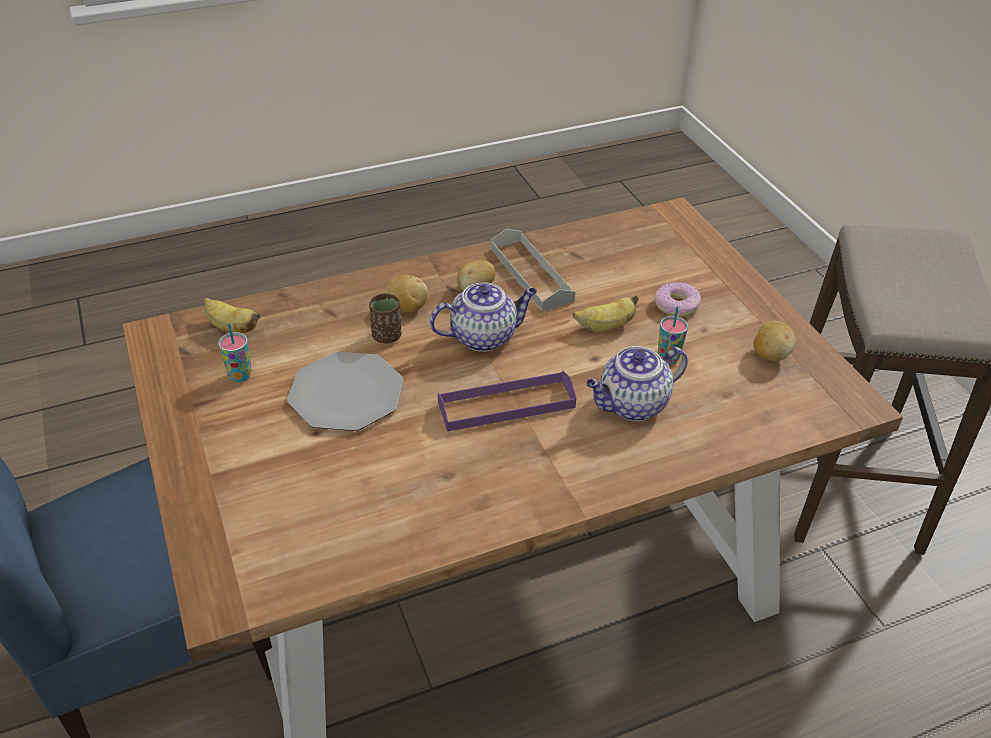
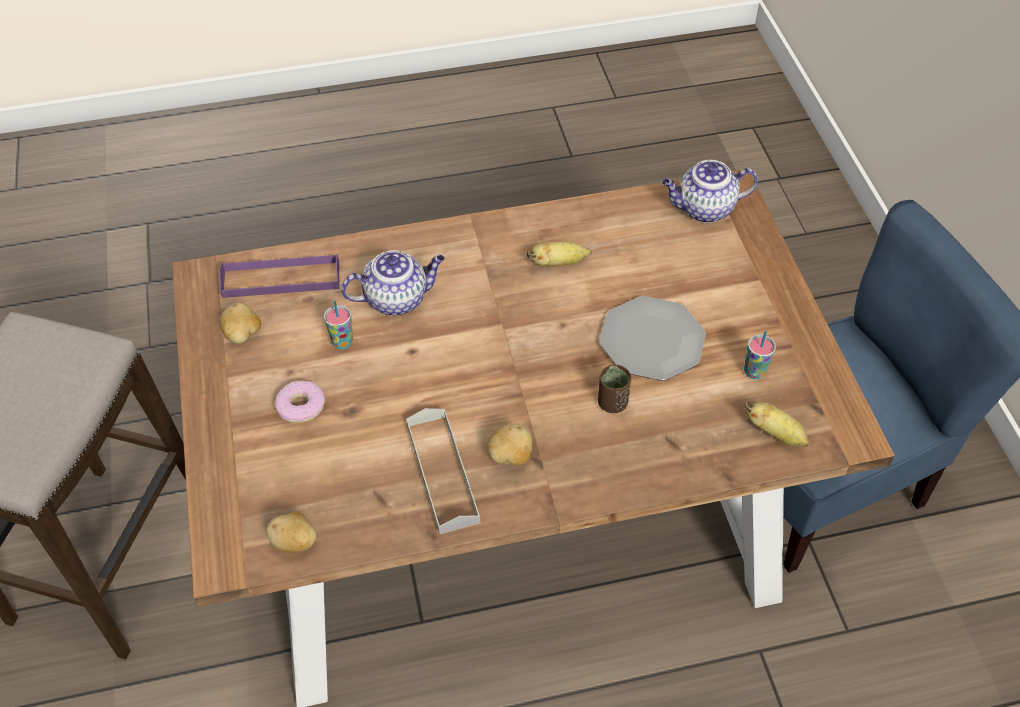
camera: 170 degrees left, 10 degrees up
(407, 307) = (589, 439): potato -> potato (295, 542)
(484, 336) = (513, 390): teapot -> teapot (704, 209)
(506, 405) = (508, 312): purple tray -> purple tray (281, 279)
(605, 326) = (387, 387): banana -> banana (558, 263)

